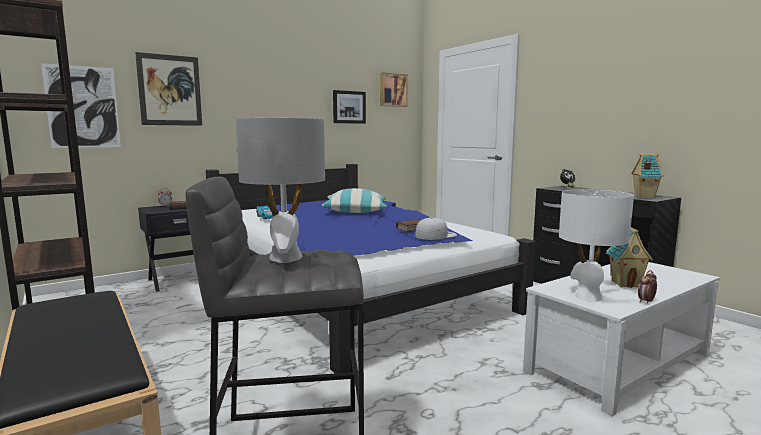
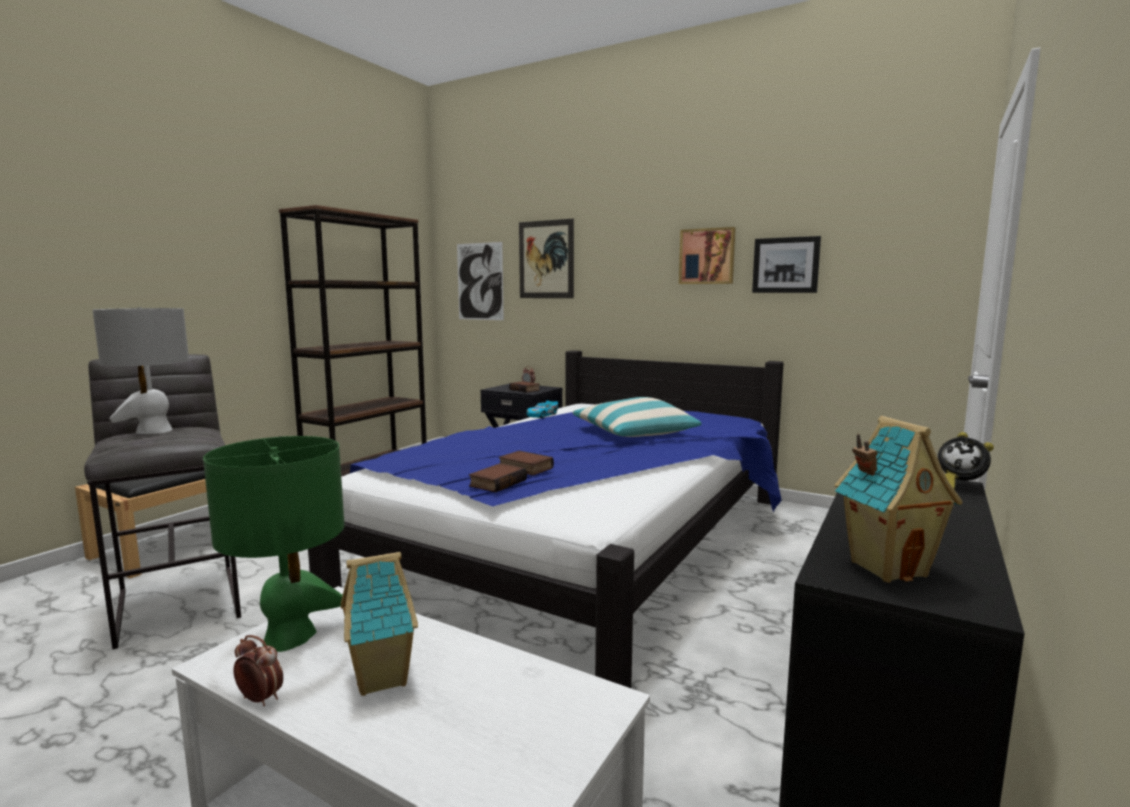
camera: 65 degrees right, 0 degrees up
(392, 90) = (893, 226): picture -> picture (707, 256)
(435, 235) = (497, 482): white cap -> book
(588, 297) = (290, 637): white table lamp -> green table lamp

